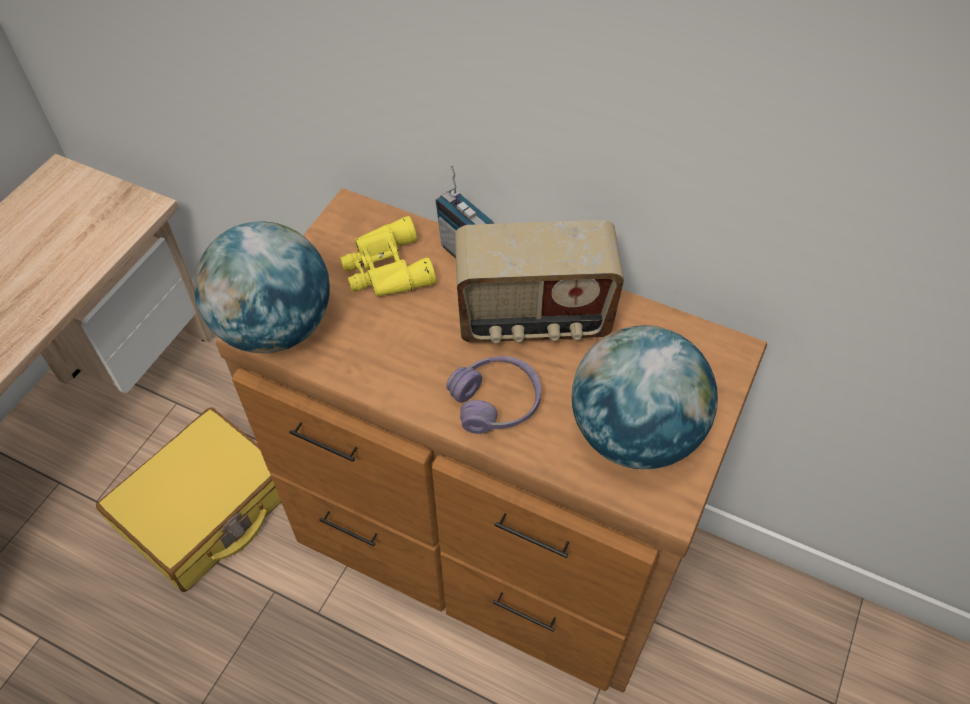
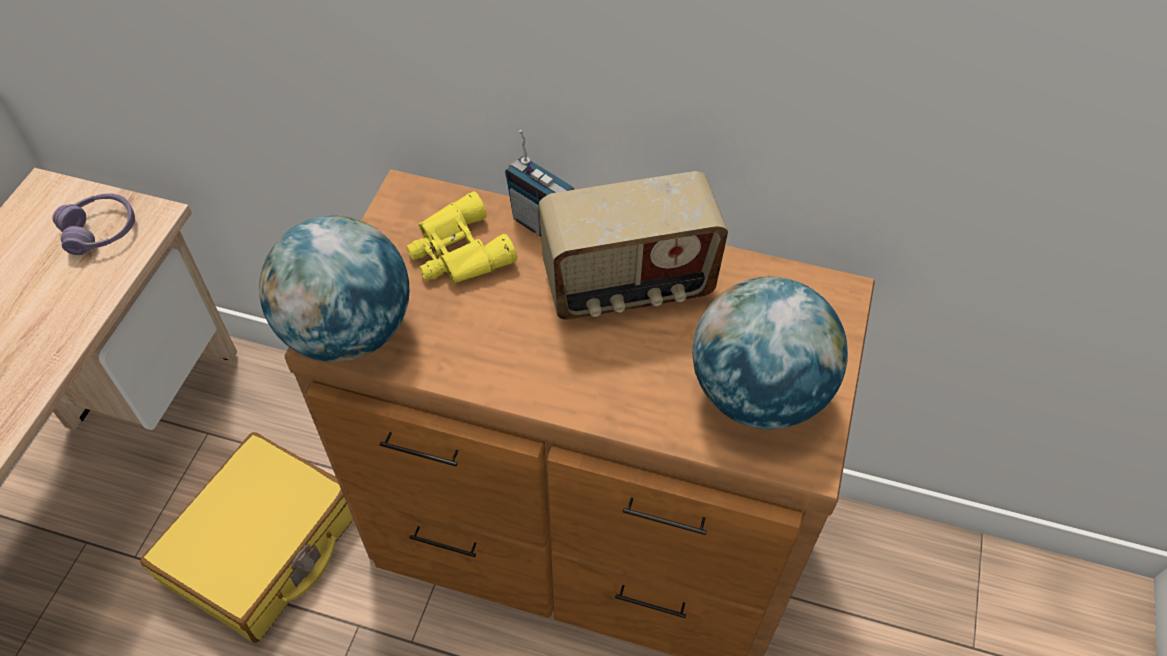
camera: 10 degrees left, 0 degrees up
(496, 402) = (606, 380): purple headphones -> purple headphones (101, 231)

